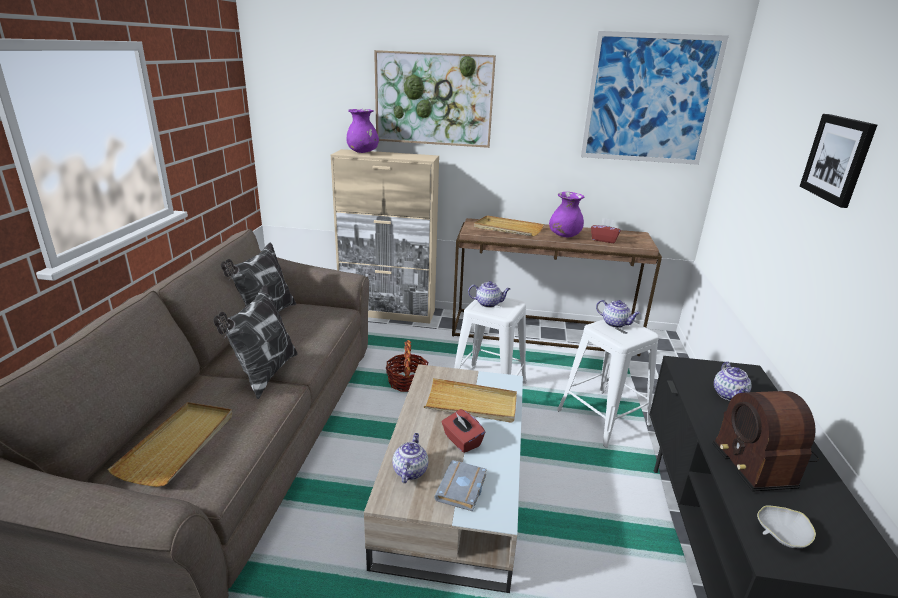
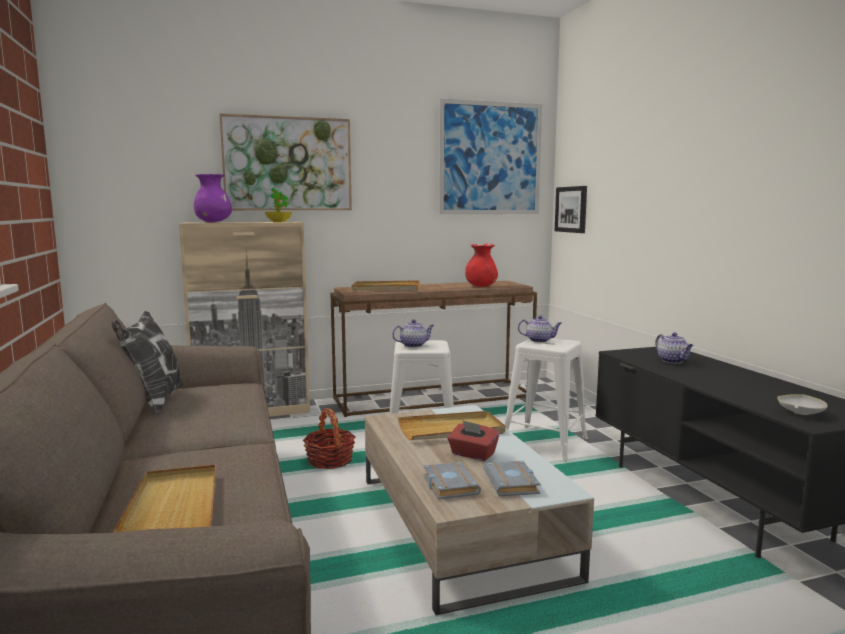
camera: 25 degrees left, 15 degrees down
(264, 375) = (212, 441): pillow -> none
(410, 471) = (448, 484): teapot -> grey book
(415, 157) = (278, 222): none -> potted plant
(564, 236) = (444, 287): purple vase -> none
(604, 240) = (481, 286): red tissue box -> red vase
(761, 457) = (736, 384): radio -> none
(838, 159) = (688, 159): picture -> picture (571, 209)

